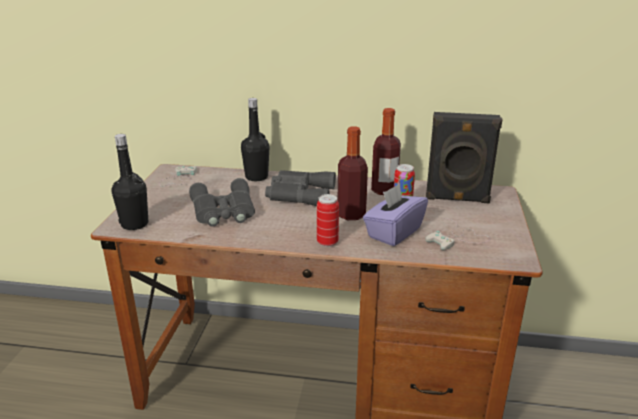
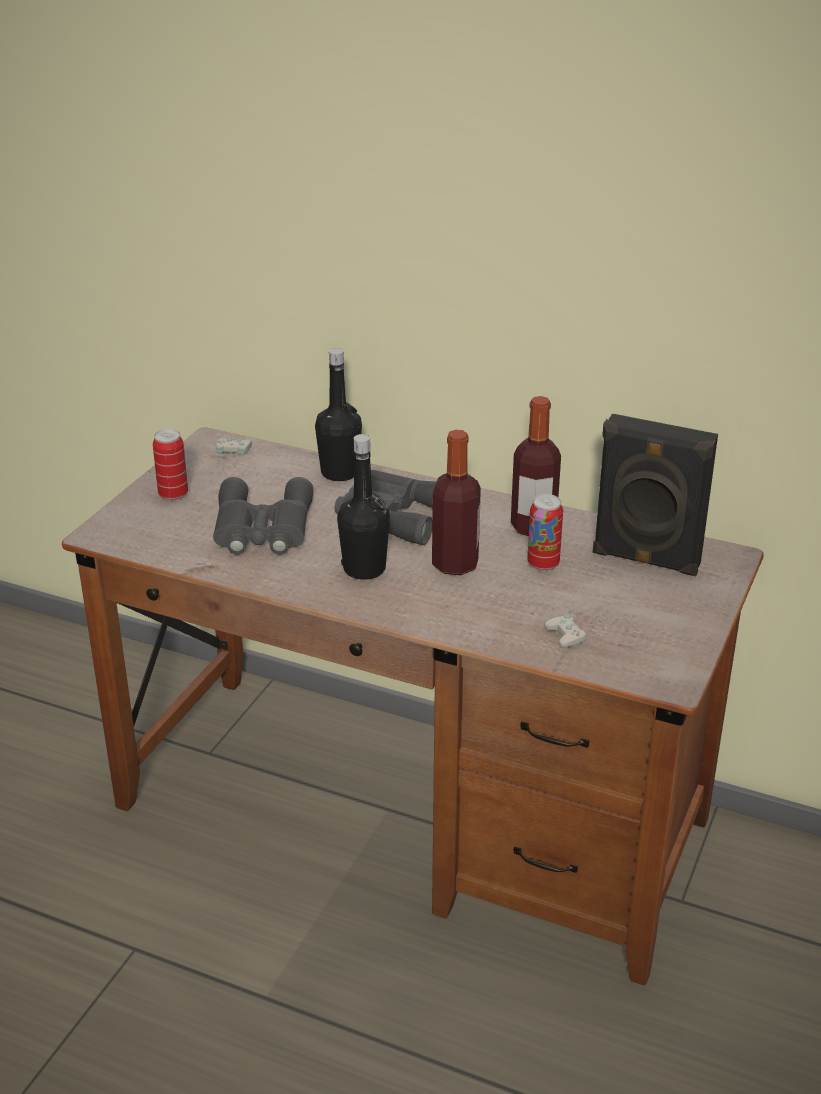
camera: 15 degrees right, 5 degrees up
(134, 224) = (127, 533): black bottle -> black bottle (364, 569)
(327, 242) = (393, 607): can -> can (173, 495)
(393, 232) = (504, 605): purple tissue box -> none

